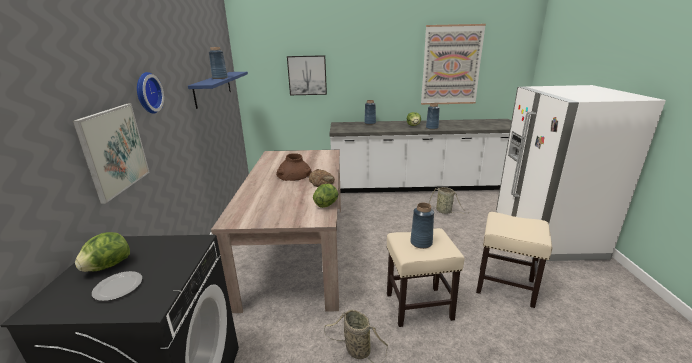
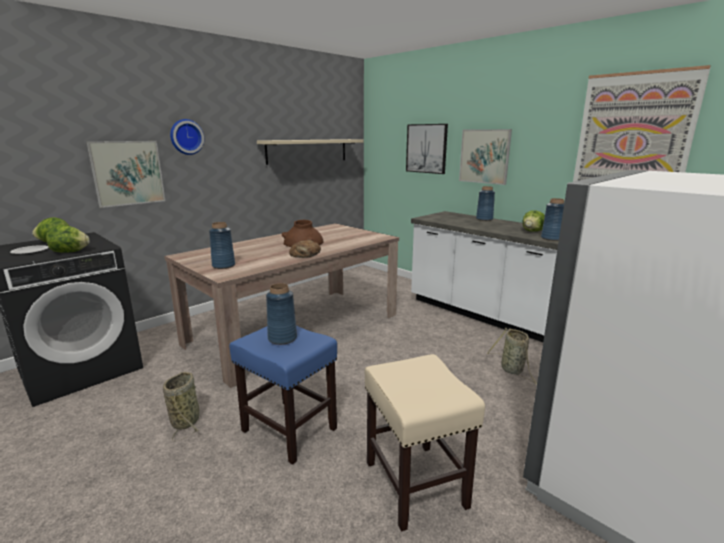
camera: 45 degrees right, 5 degrees down
(213, 88) = (307, 151): blue shelf -> beige shelf
(219, 78) = (307, 139): blue vase -> blue vase (223, 265)
(327, 204) = (258, 268): lettuce -> lettuce (70, 252)
(359, 78) = (484, 156): none -> picture
(418, 306) = (288, 429): beige stool -> blue stool

